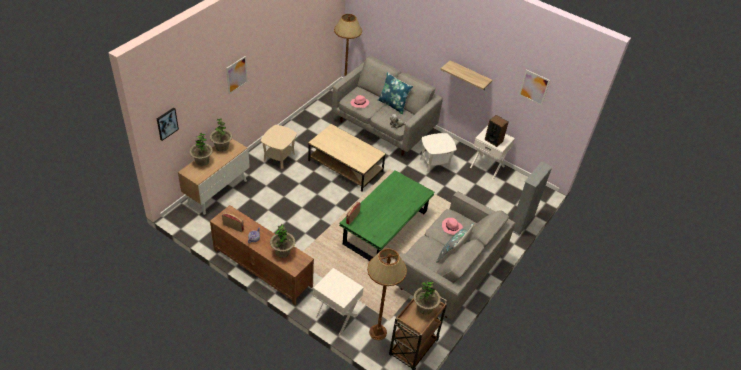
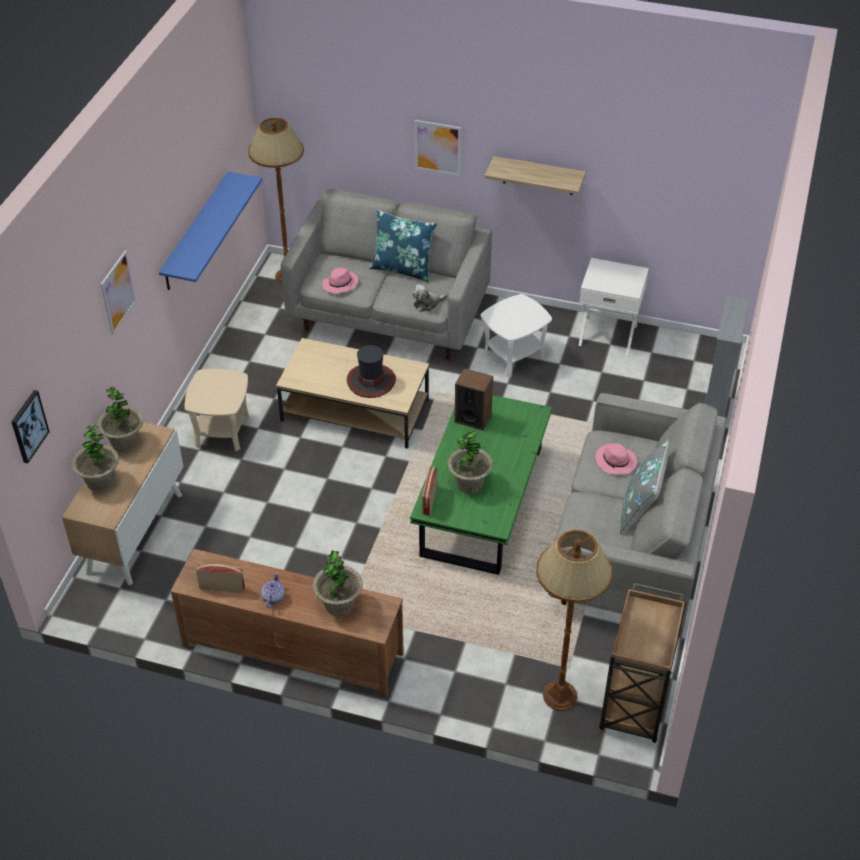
camera: 15 degrees left, 0 degrees up
(294, 58) = (196, 232): none -> blue shelf
(336, 316) = (471, 692): white nightstand -> none
(354, 153) = (371, 381): none -> hat
(424, 308) = (650, 620): potted plant -> potted plant (469, 483)
(493, 140) = (614, 282): speaker -> speaker (473, 418)
(534, 87) = (671, 164): picture -> picture (437, 148)

